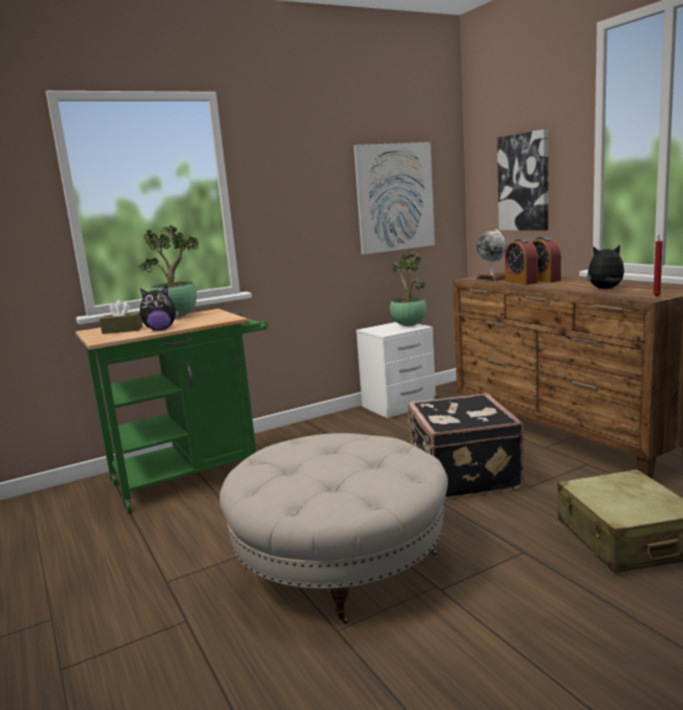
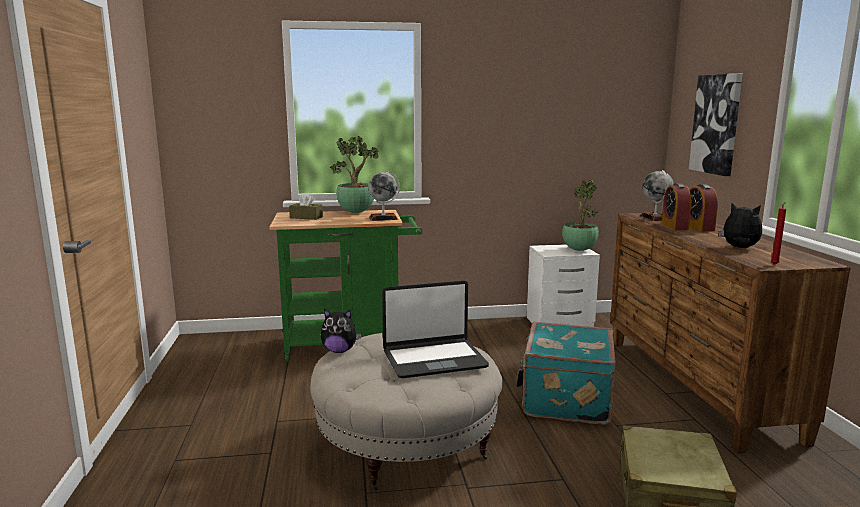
camera: 20 degrees right, 0 degrees up
(160, 329) = (331, 221): plush toy -> plush toy (339, 351)
(219, 317) = (383, 218): none -> globe
(363, 457) = (434, 359): none -> laptop
(395, 197) = (587, 126): picture -> none
(462, 475) = (564, 400): black suitcase -> turquoise suitcase

